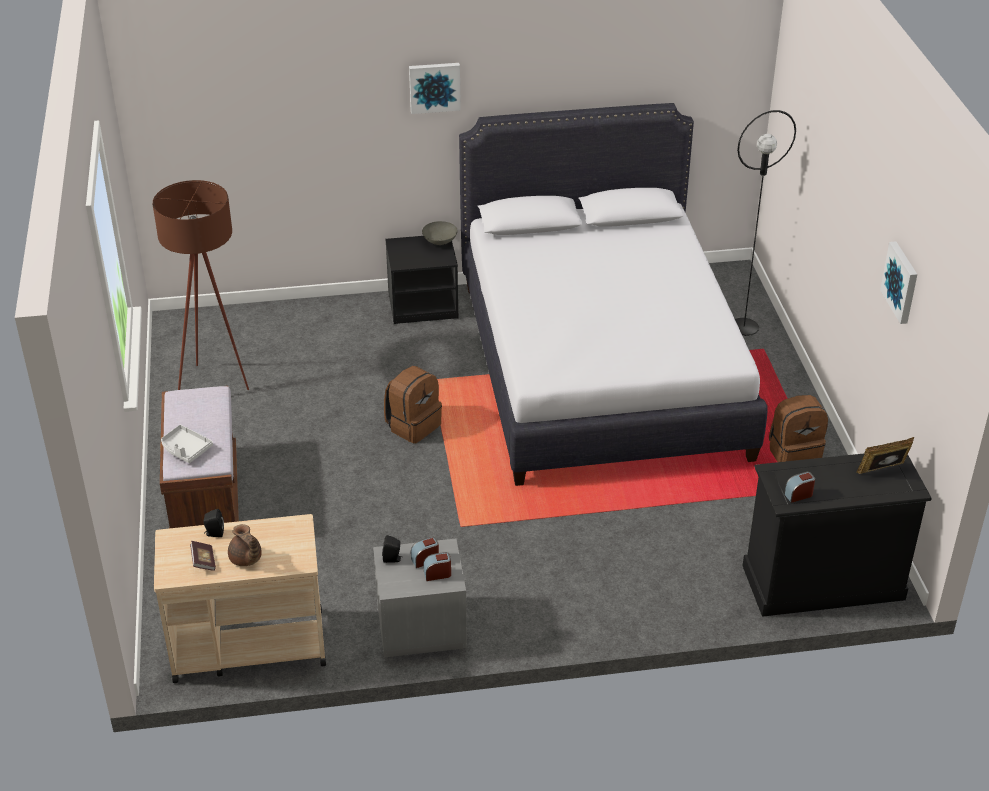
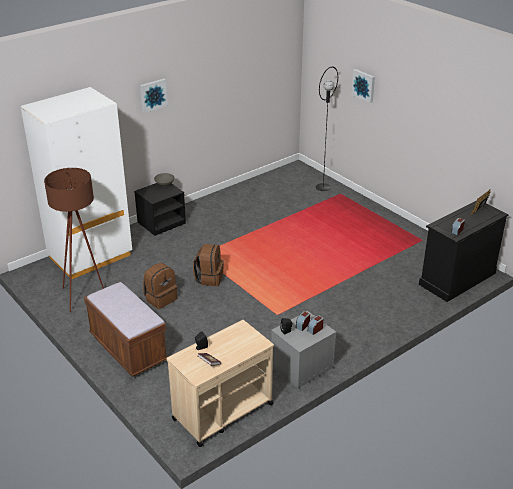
camera: 30 degrees left, 5 degrees down
(185, 449) = (129, 319): grey tray -> none
(246, 559) = (231, 353): brown teapot -> none
(274, 327) = (90, 257): none -> white wardrobe
(600, 368) = (275, 224): white bed -> none
(794, 453) = (394, 231): brown backpack -> brown backpack (160, 299)
(901, 282) = (450, 121): picture -> picture (364, 85)

